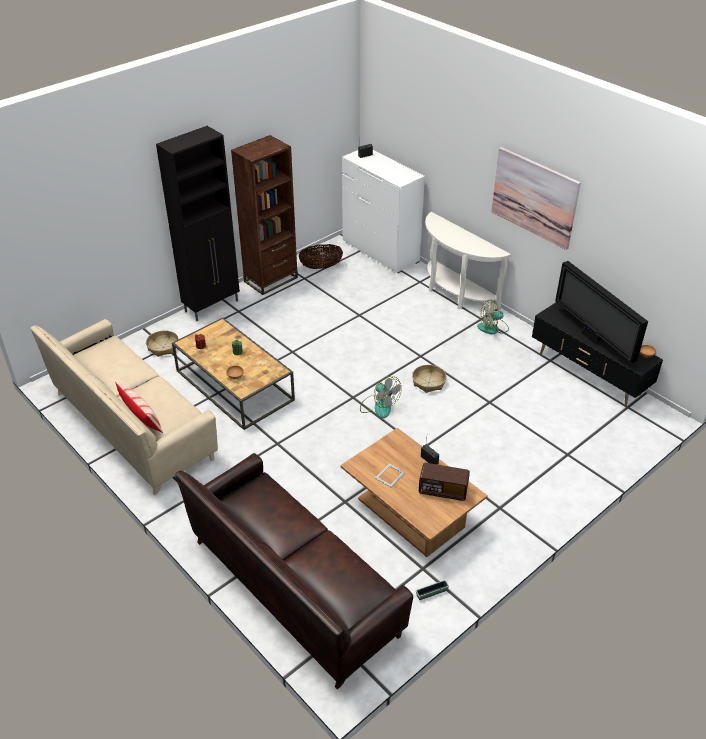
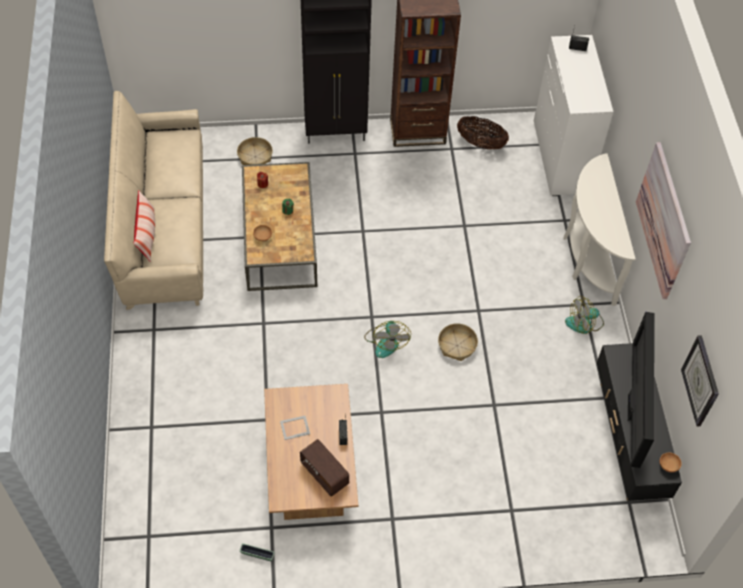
camera: 35 degrees right, 15 degrees up
(293, 587) = (157, 470): brown sofa -> none
(493, 328) = (584, 323): fan -> fan turned 45 degrees counterclockwise
(647, 267) = (701, 381): none -> wall clock

